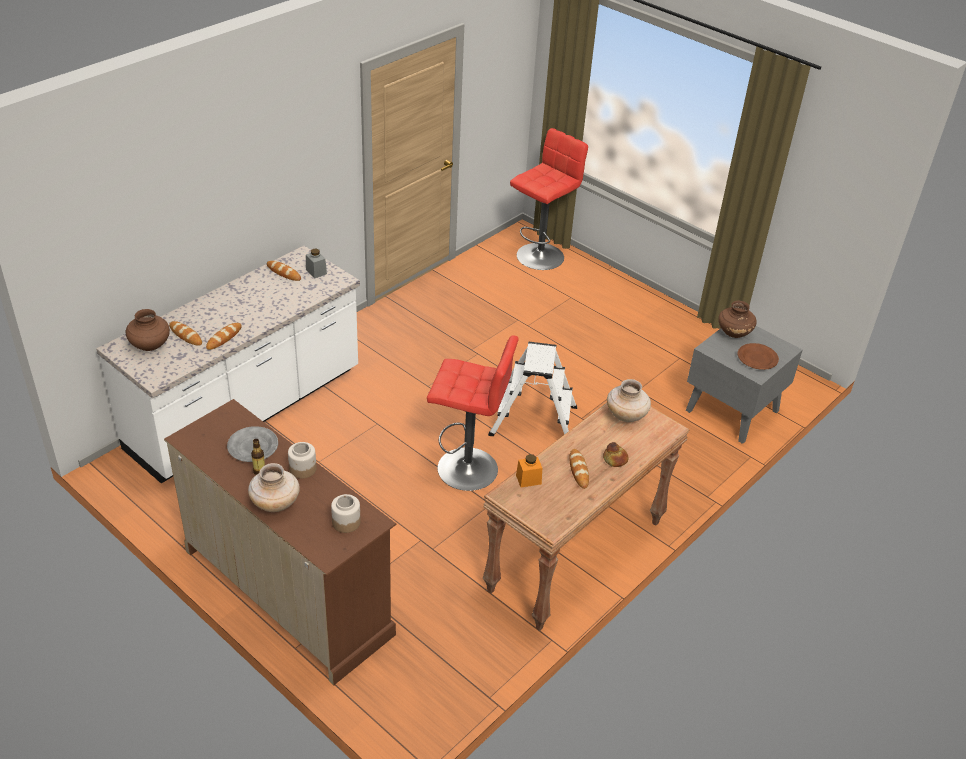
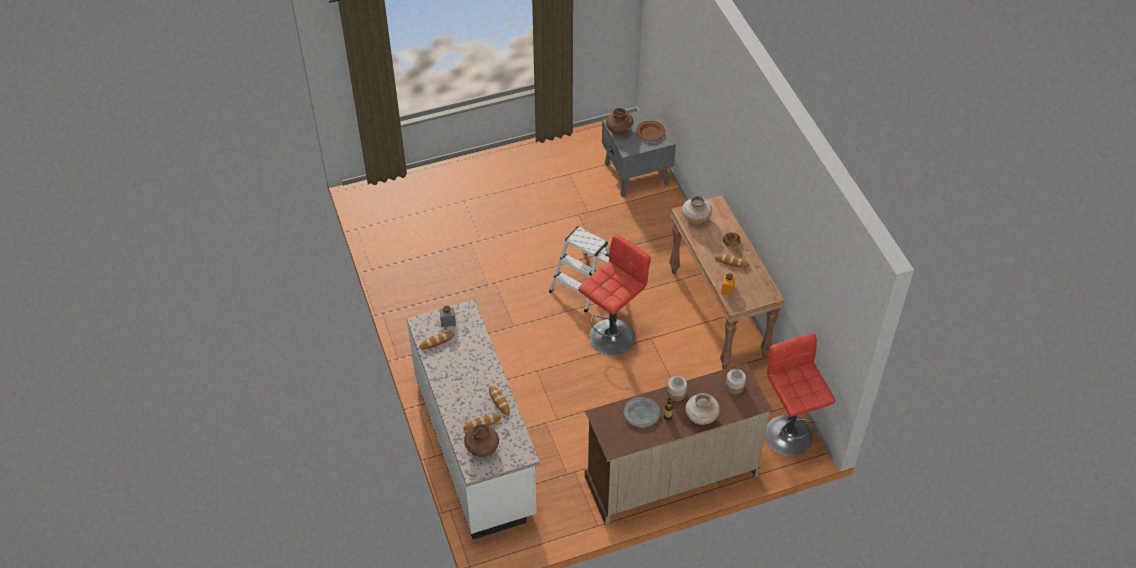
camera: 60 degrees left, 10 degrees up
(541, 256) = (402, 195): red stool -> red stool (788, 435)

